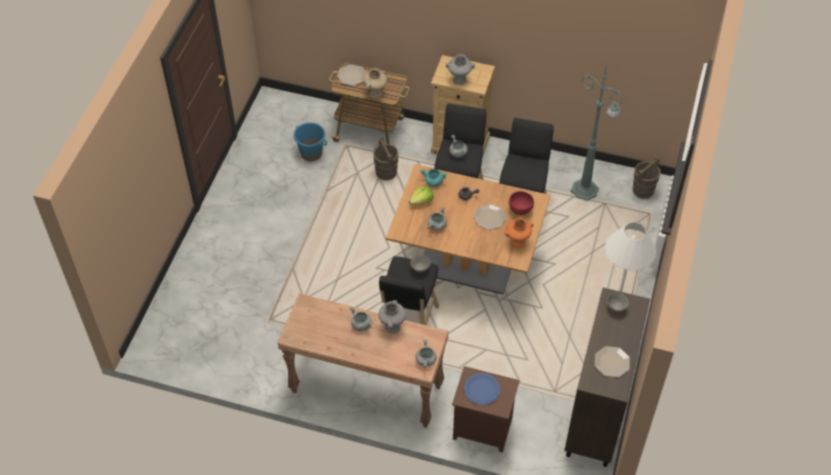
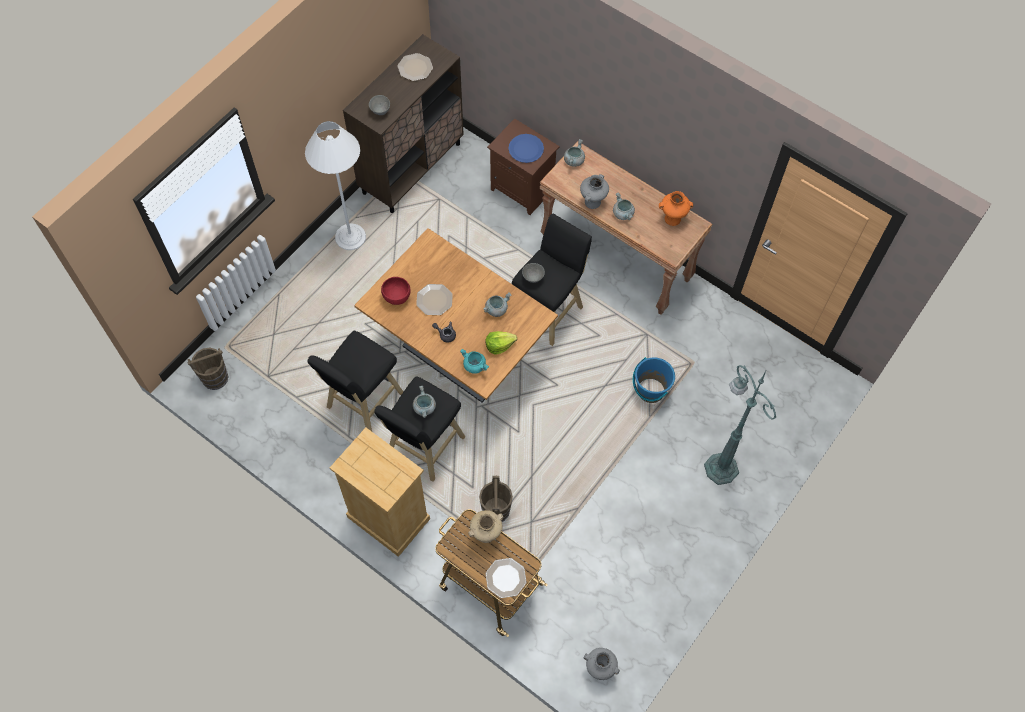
camera: 160 degrees left, 10 degrees up
(311, 153) = (577, 574): blue bucket -> blue bucket (650, 391)
(459, 80) = (386, 460): grey vase -> grey vase (600, 669)
(517, 243) = (421, 261): orange vase -> orange vase (673, 218)
(586, 191) = (278, 400): green floor lamp -> green floor lamp (720, 467)

